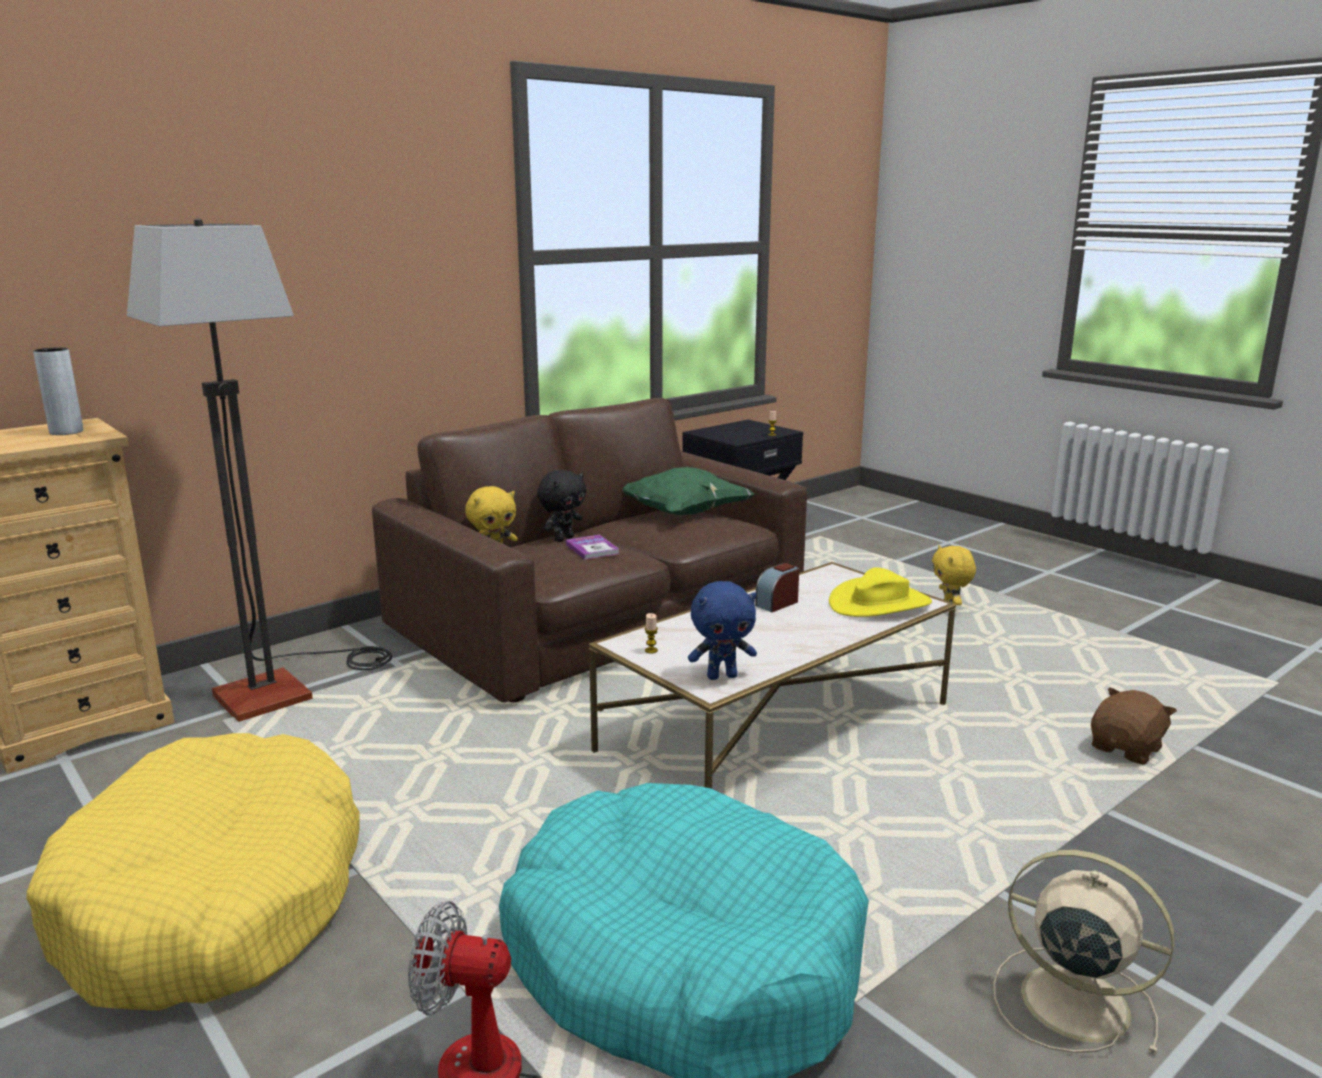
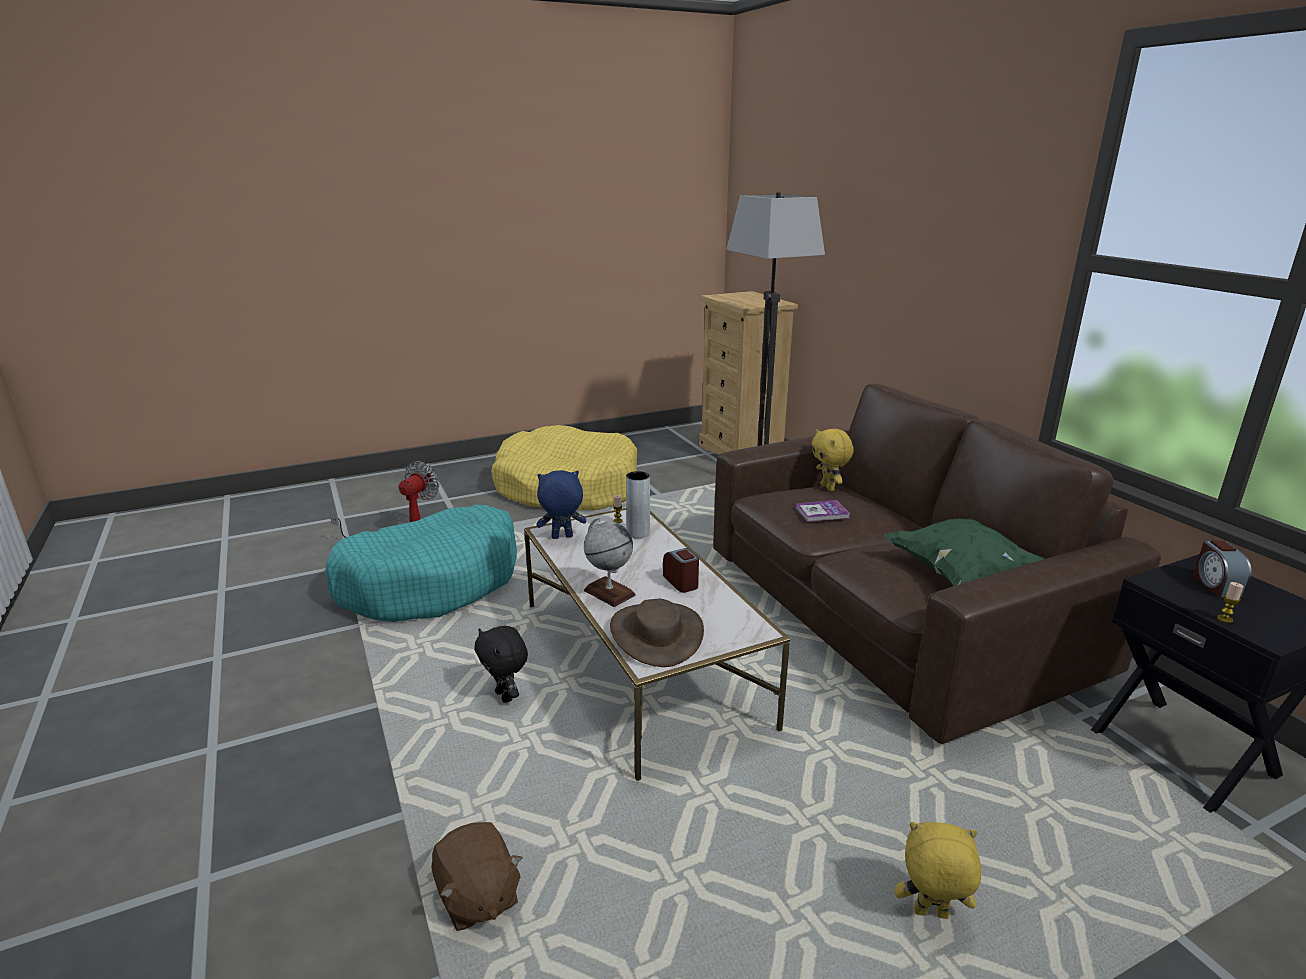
camera: 105 degrees right, 5 degrees up
(66, 432) = (759, 302): grey vase -> grey vase (638, 533)
(563, 539) = (881, 515): black plush toy -> black plush toy (505, 696)
(722, 676) = (562, 537): blue plush toy -> blue plush toy turned 75 degrees clockwise
(728, 432) = (1216, 585): none -> alarm clock
(829, 631) = (609, 592): none -> globe
(879, 603) = (656, 634): yellow hat -> brown hat
(1069, 1000) = (283, 693): beige fan -> none

